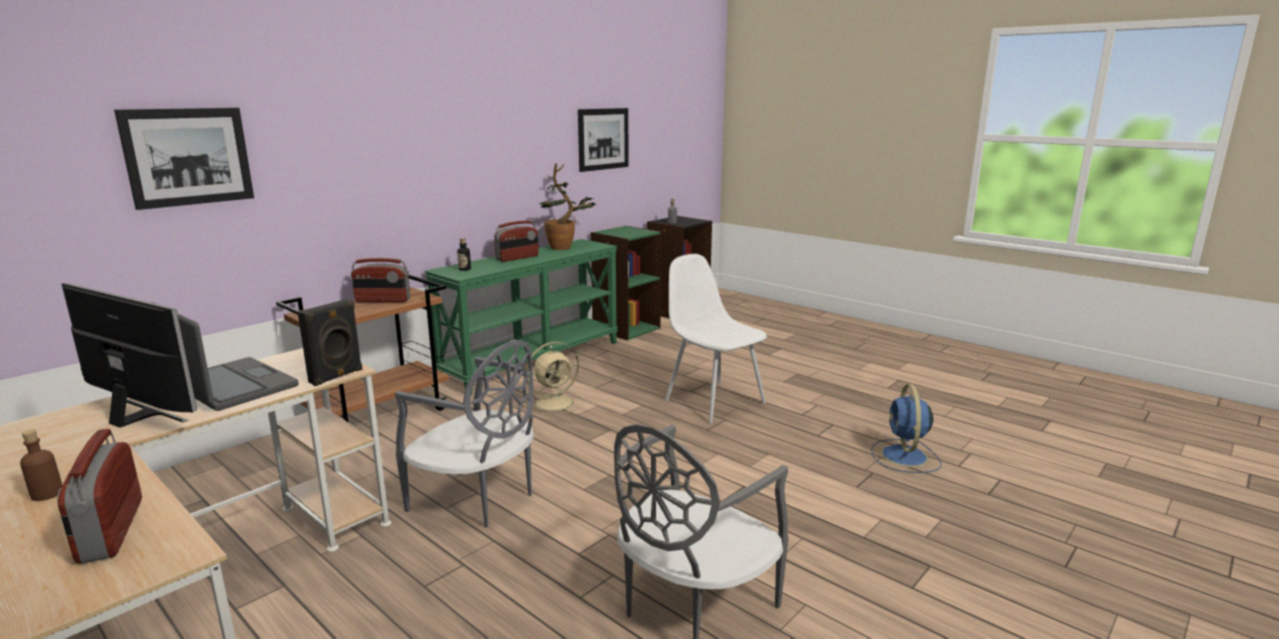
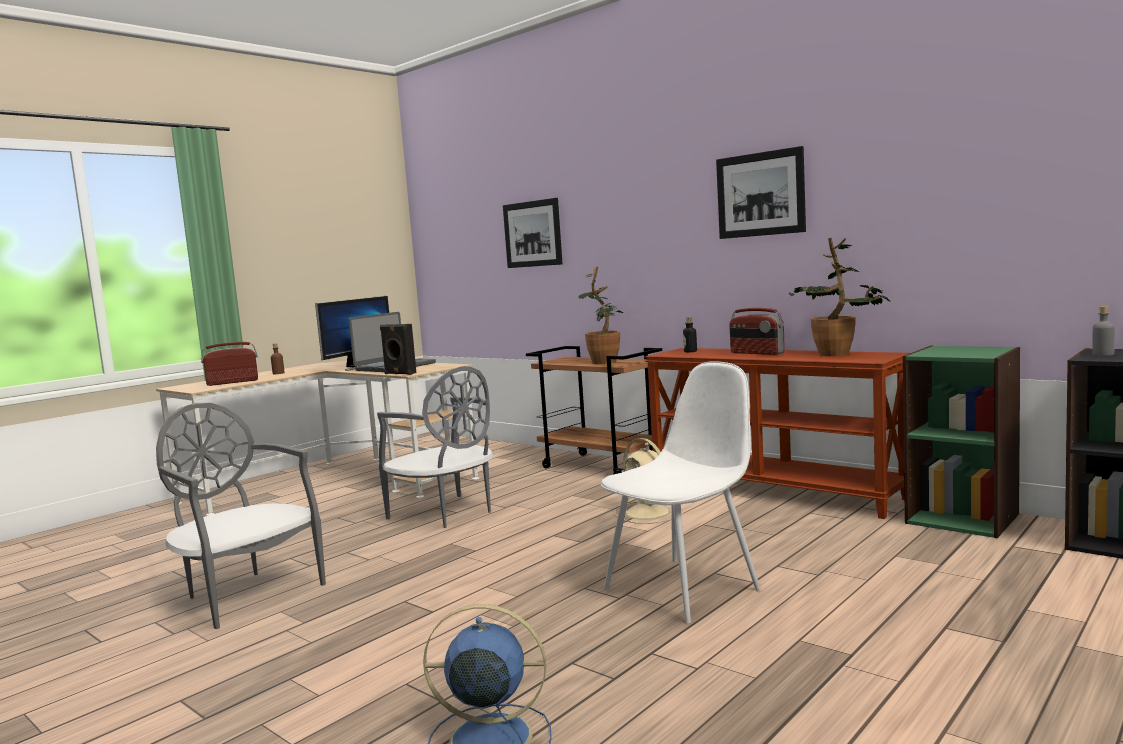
camera: 90 degrees right, 10 degrees down
(382, 301) = (606, 361): radio -> potted plant
(477, 499) = (446, 513): grey chair -> grey chair turned 75 degrees counterclockwise
(532, 360) = (774, 490): green console table -> brown console table
(603, 139) = (968, 199): picture -> picture (760, 194)

